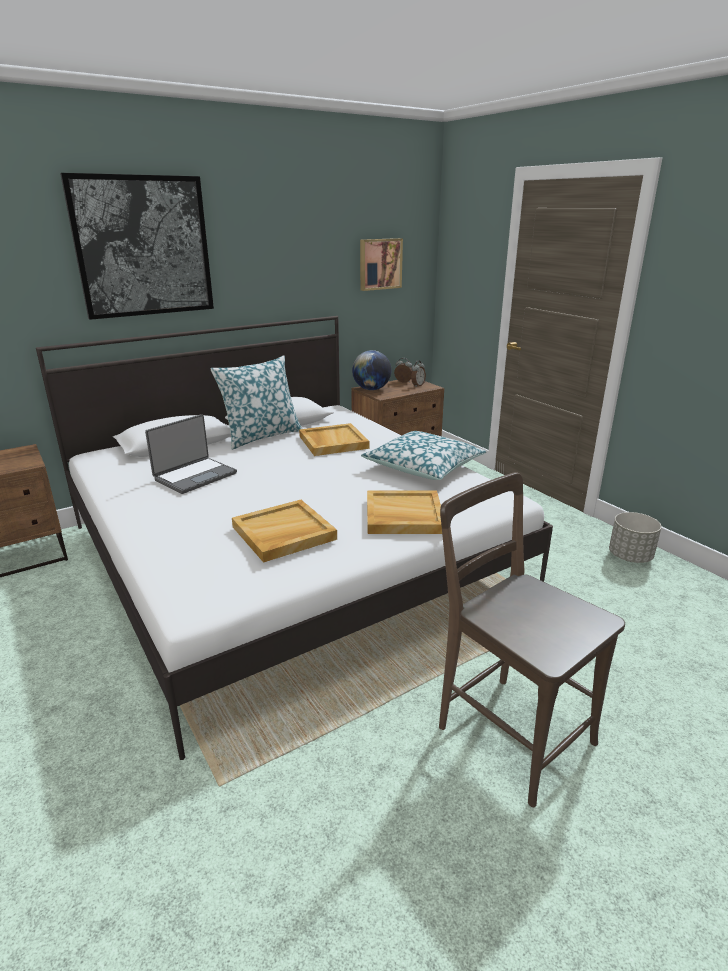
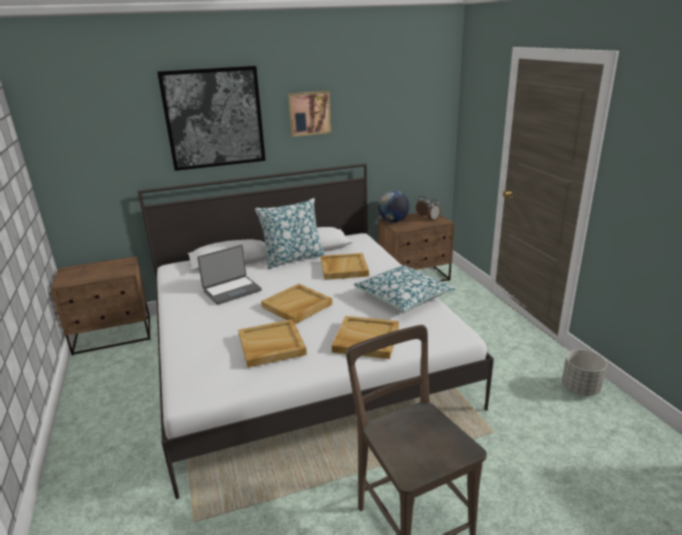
camera: 15 degrees right, 0 degrees up
(294, 486) = (297, 306): none -> beige tray
(379, 264) = (404, 121): picture -> picture (309, 113)

